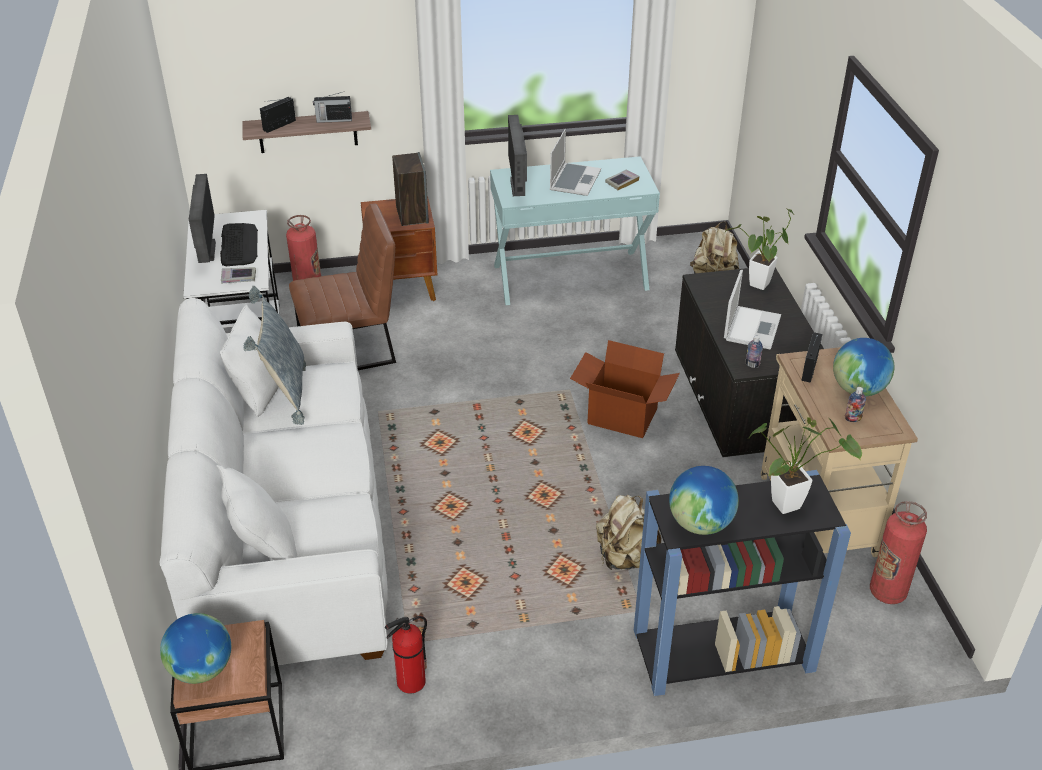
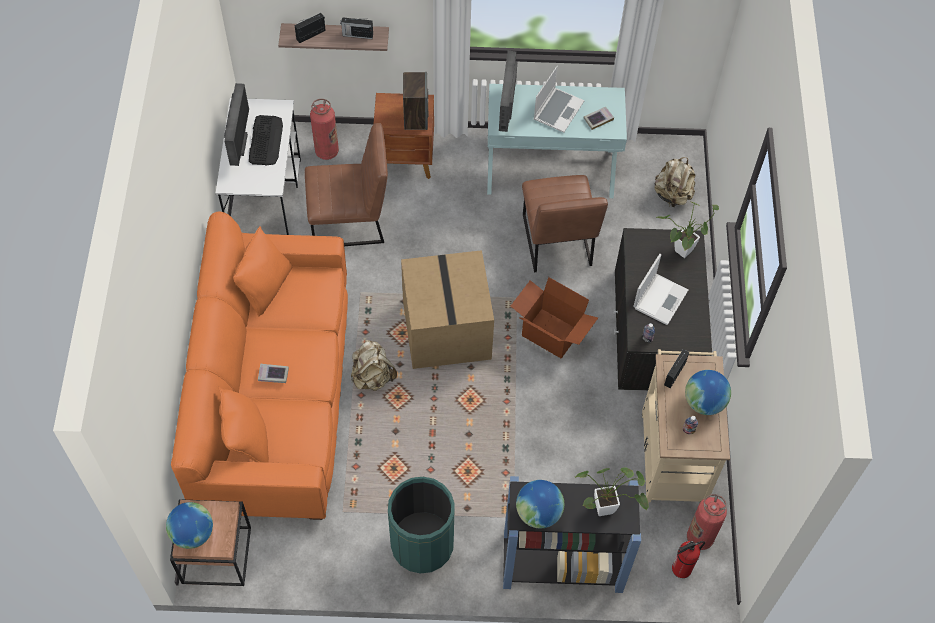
camera: 10 degrees right, 20 degrees up
(238, 278) = (260, 180): book -> book (273, 375)
(283, 397) = (280, 300): pillow -> none
(289, 528) = (275, 394): white sofa -> orange sofa
(410, 682) = (338, 544): fire extinguisher -> fire extinguisher (681, 569)
(492, 431) = (445, 329): none -> cardboard box
(527, 663) = (422, 544): none -> green trash can
(599, 335) = (556, 242): none -> brown chair
(624, 557) = (515, 468): beige backpack -> beige backpack (372, 377)

